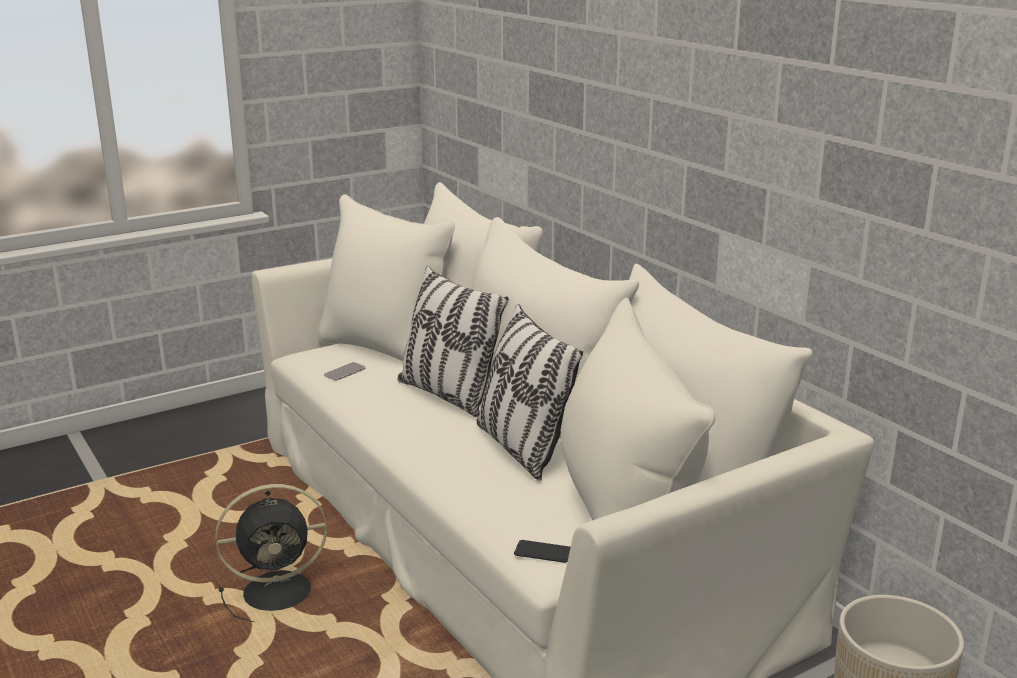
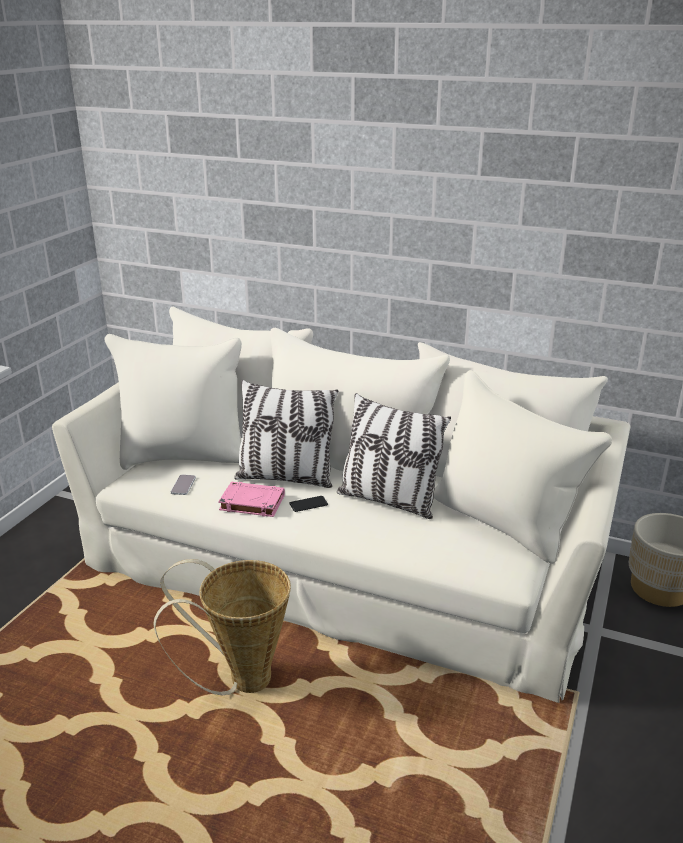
camera: 35 degrees left, 5 degrees up
(281, 591) = (240, 680): black fan -> basket
(383, 406) = (251, 503): none -> pink book
(543, 552) = (497, 568): phone -> phone (308, 504)

